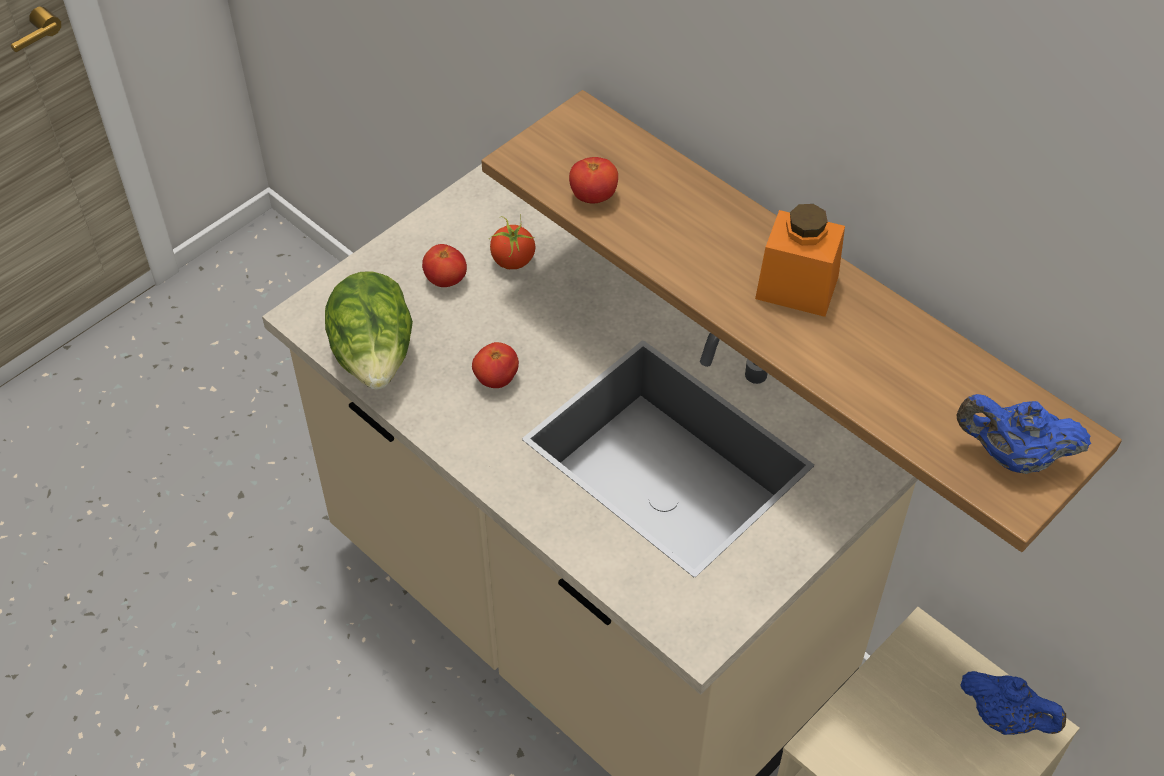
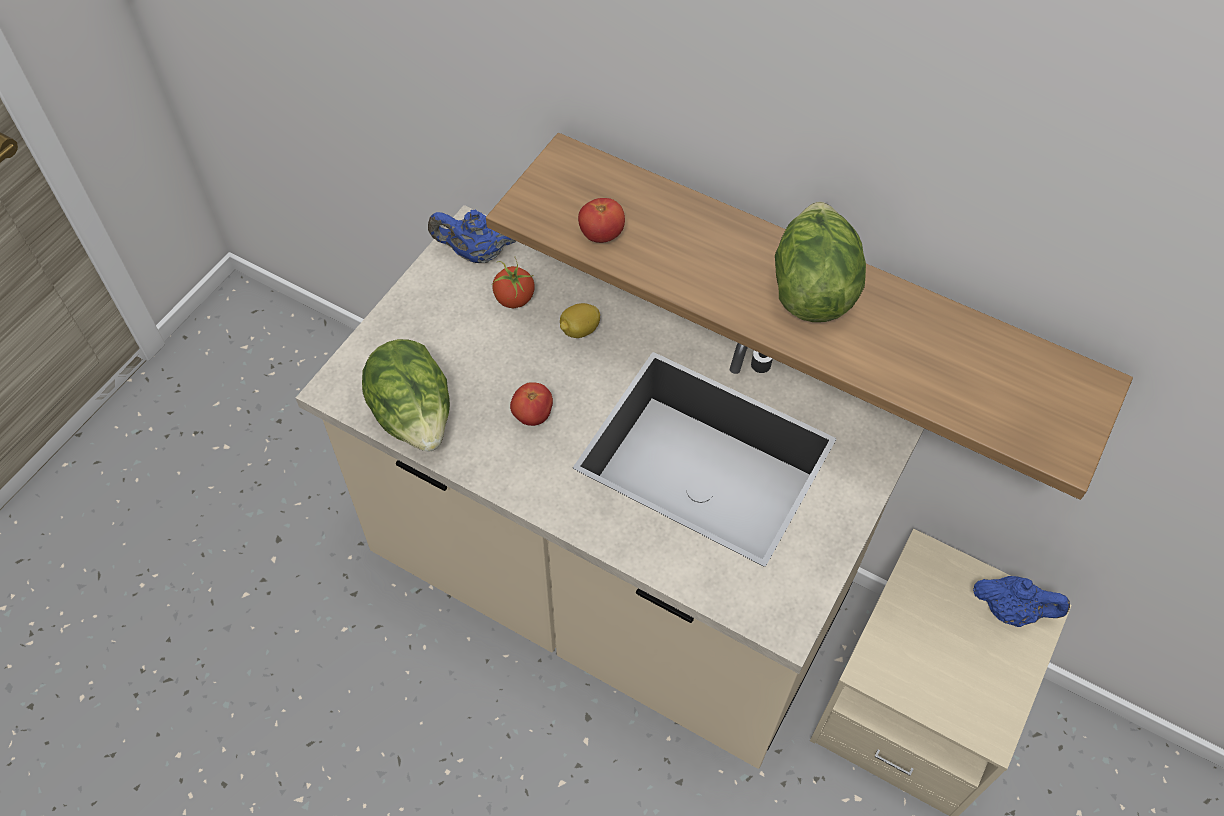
camera: 15 degrees left, 5 degrees up
(445, 280) = (458, 329): tomato -> none
(571, 304) = (579, 330): none -> lemon
(797, 287) = (811, 288): orange jar -> lettuce
(1012, 457) = (1049, 413): blue teapot -> blue teapot (477, 253)

